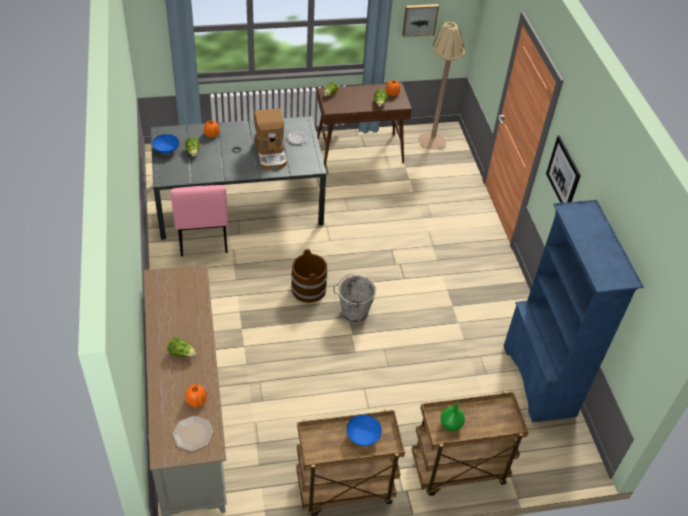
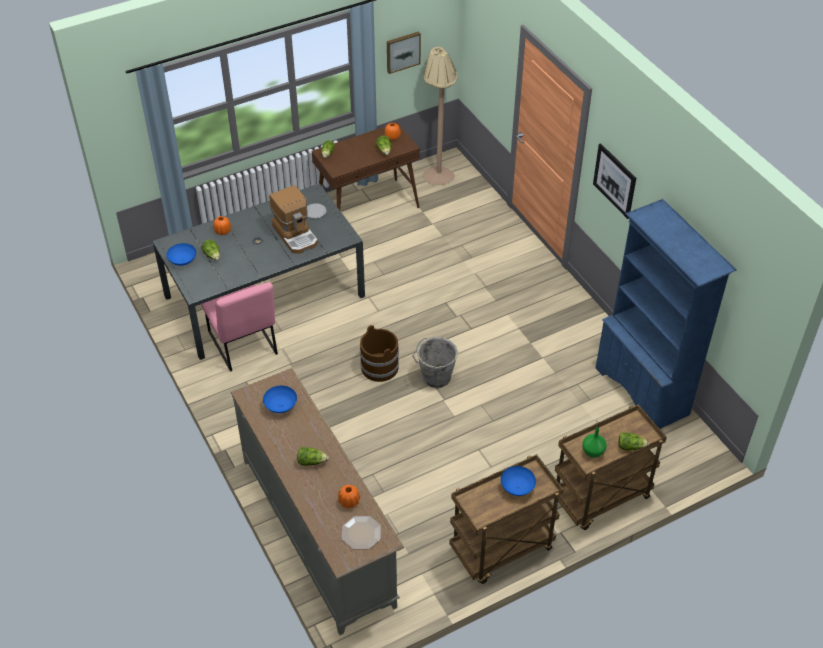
camera: 15 degrees left, 0 degrees up
(179, 295) = (281, 406): none -> blue bowl
(490, 430) = (630, 446): none -> lettuce

